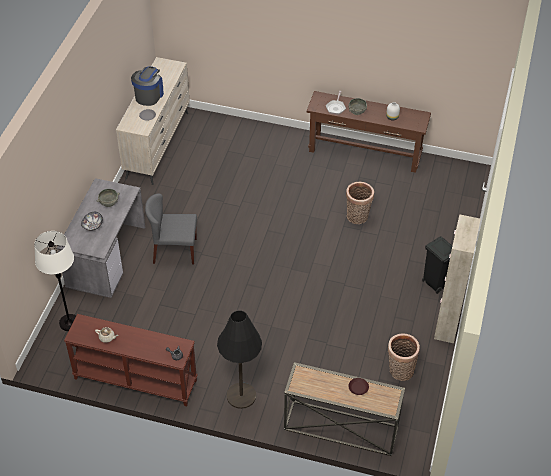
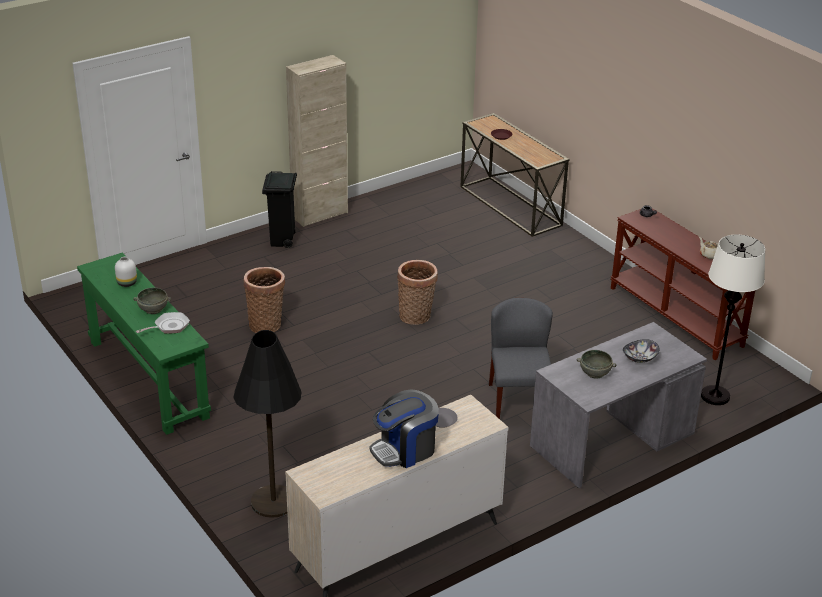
camera: 140 degrees left, 15 degrees down
(174, 250) = (518, 402): grey chair -> grey chair turned 135 degrees counterclockwise
(241, 395) = (577, 260): black floor lamp -> black floor lamp (273, 502)
(365, 152) = (148, 379): brown console table -> green console table
(400, 371) = (410, 210): basket -> basket (416, 317)

